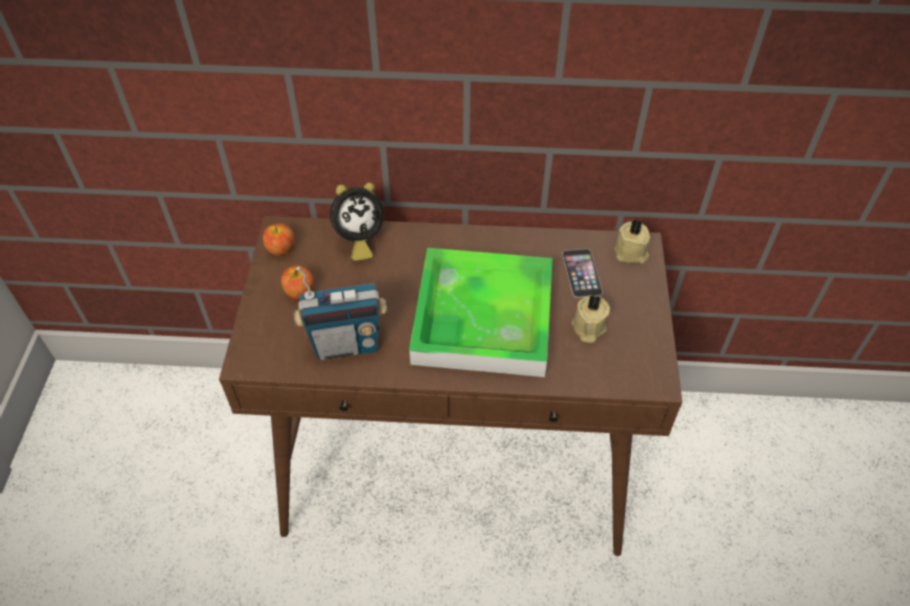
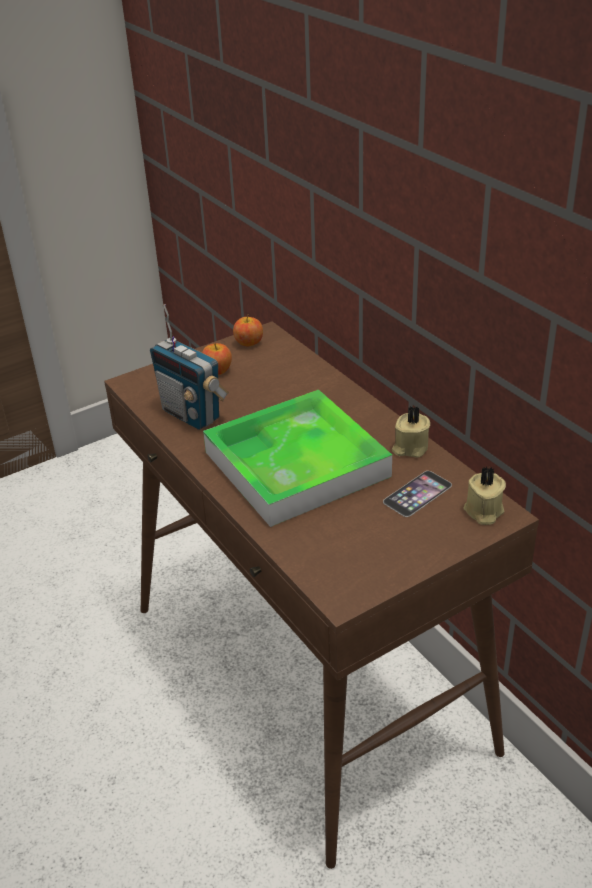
camera: 55 degrees right, 15 degrees down
(358, 240) = (301, 368): alarm clock -> none
(588, 328) = (355, 526): beige candle -> beige candle (409, 448)

